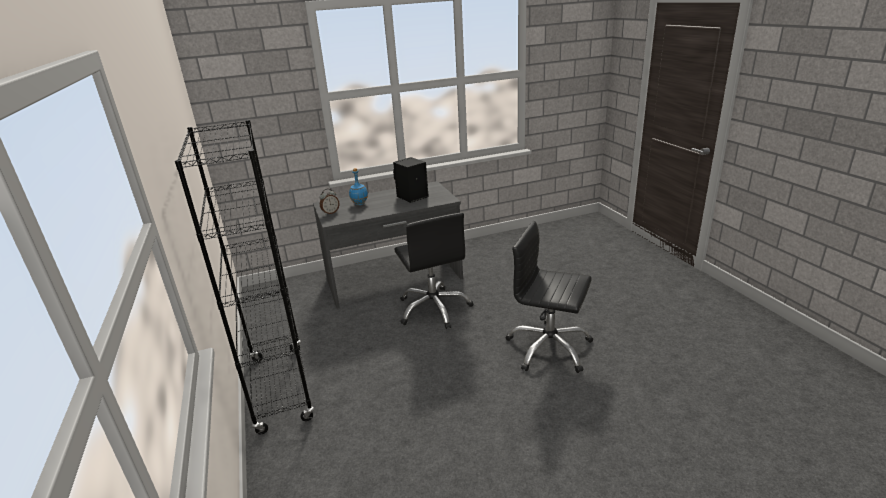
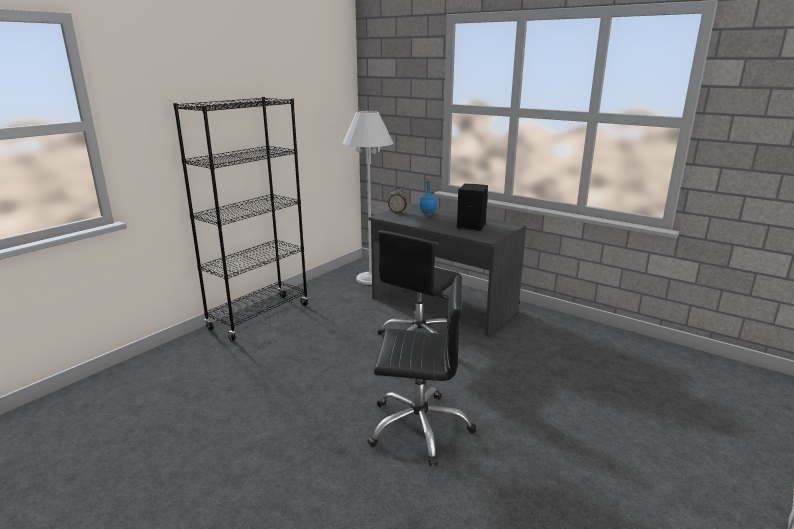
camera: 55 degrees right, 5 degrees down
(296, 297) = (370, 278): none -> white floor lamp
(549, 348) = (419, 427): black office chair -> black office chair turned 105 degrees clockwise

